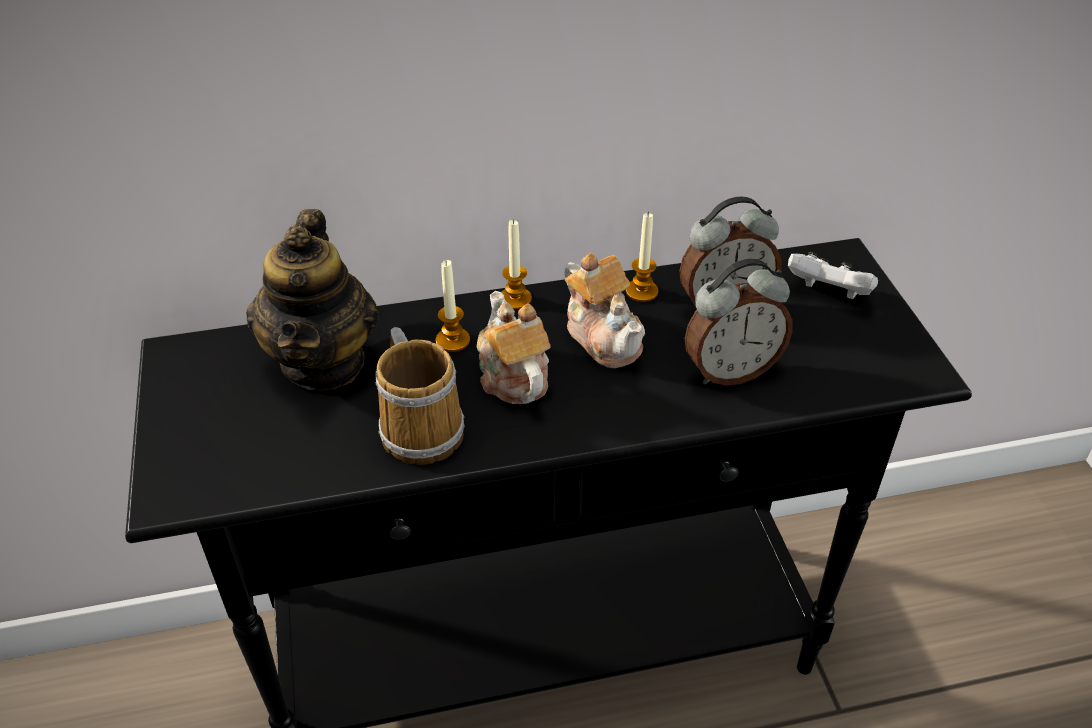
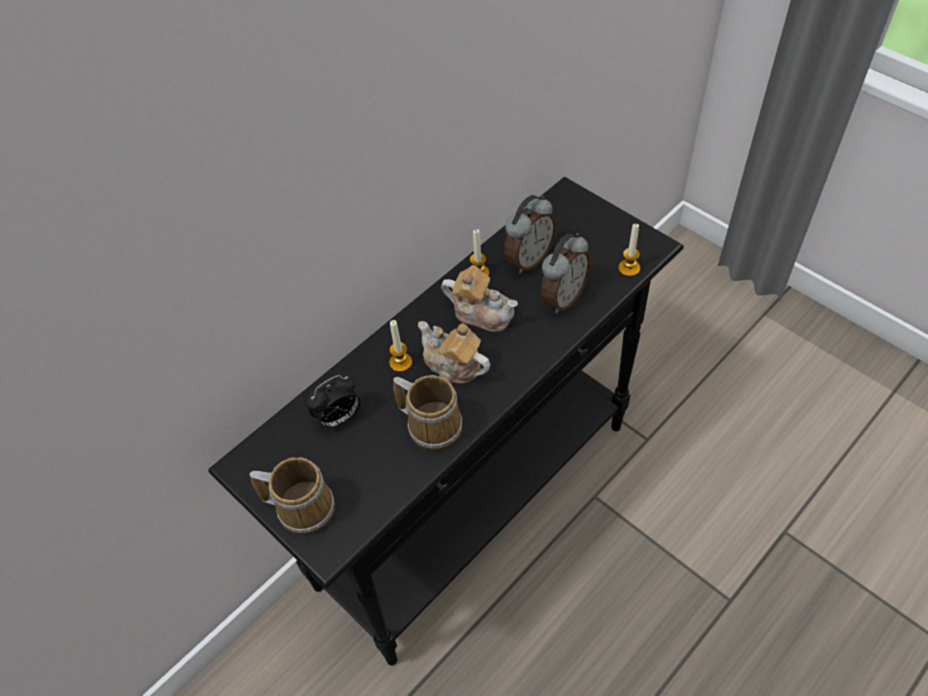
camera: 30 degrees left, 10 degrees up
(190, 433) = (303, 507): none -> mug
(324, 362) = (338, 418): teapot -> alarm clock
(515, 299) = (412, 316): candle -> candle (629, 268)
(828, 294) = (576, 222): white game controller -> none

